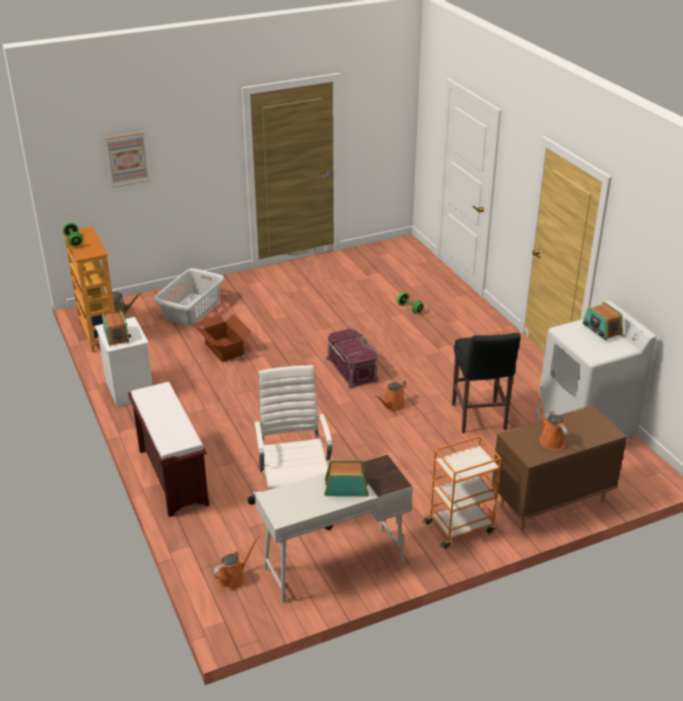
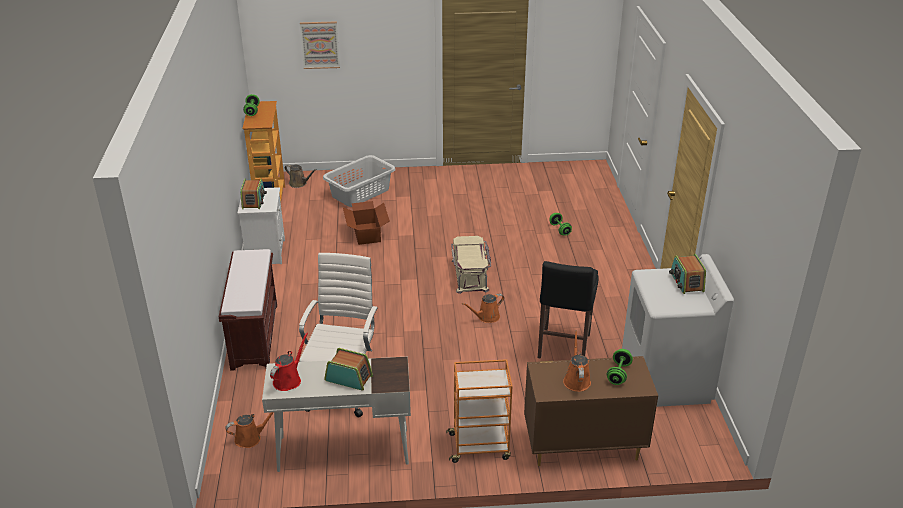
camera: 20 degrees right, 0 degrees up
(288, 504) = (288, 379): none -> red watering can
(352, 369) = (470, 275): red storage box -> beige storage box
(582, 425) = (618, 374): none -> green dumbbell

